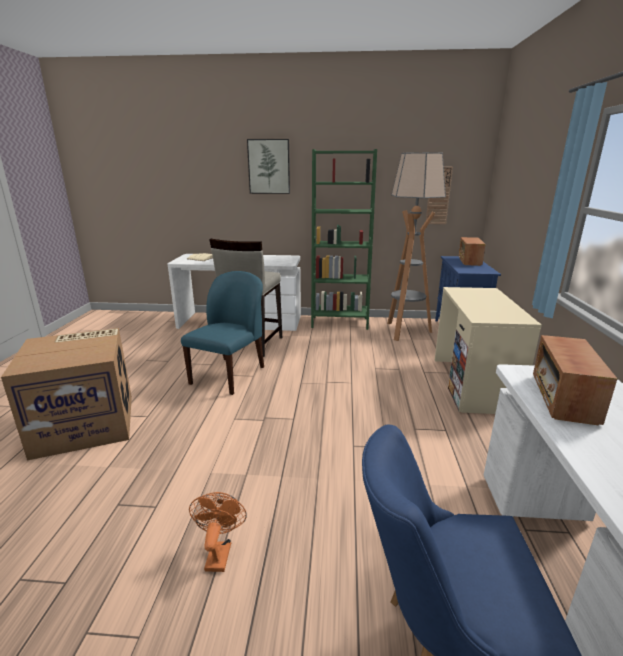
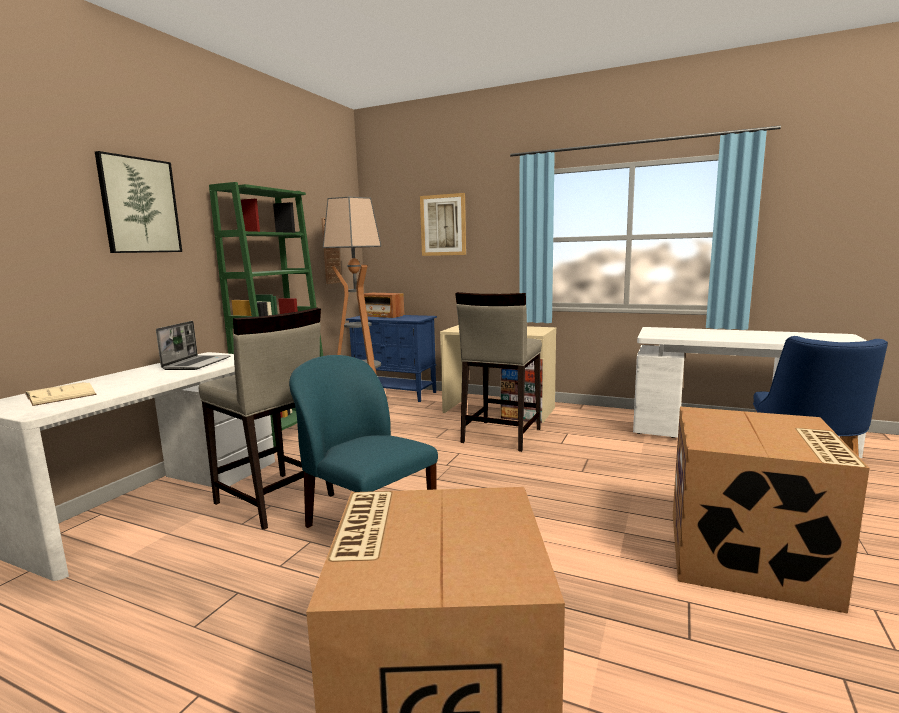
camera: 70 degrees left, 10 degrees down
(219, 552) = (748, 557): orange fan -> cardboard box
(268, 260) = (197, 363): none -> laptop
(404, 394) = (500, 435): none -> beige stool
(527, 177) = (443, 225): none -> picture
(563, 398) = (688, 335): radio -> none

